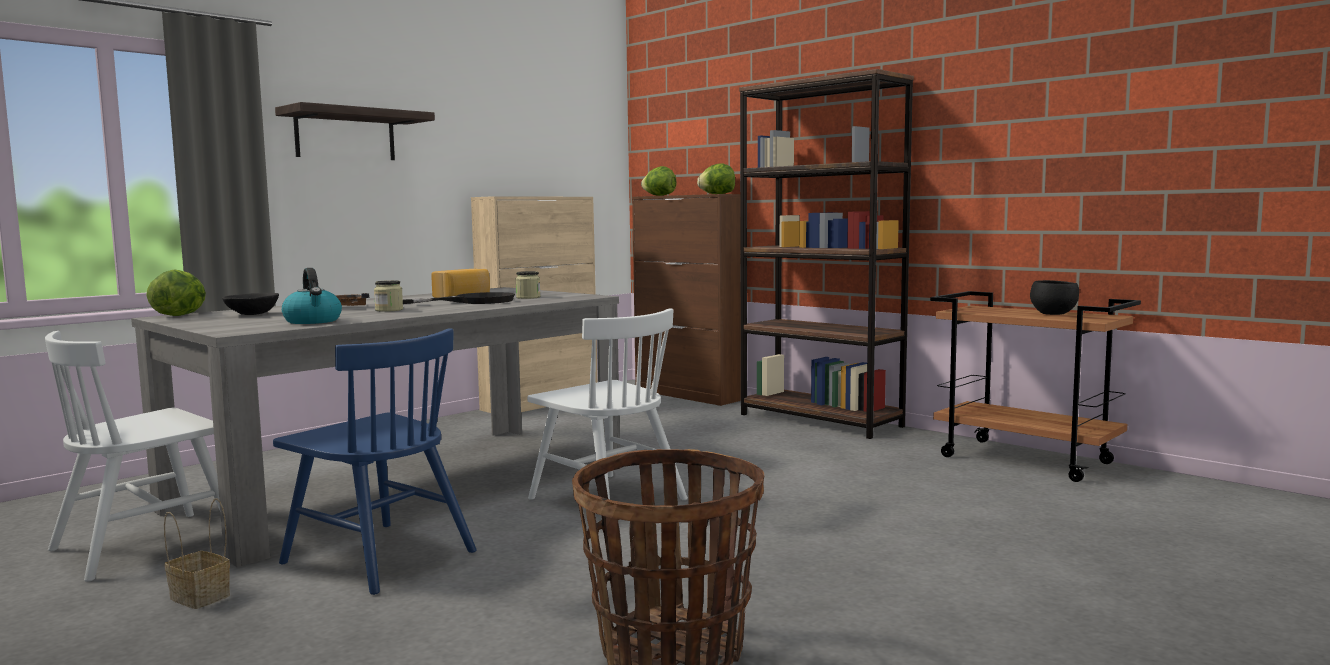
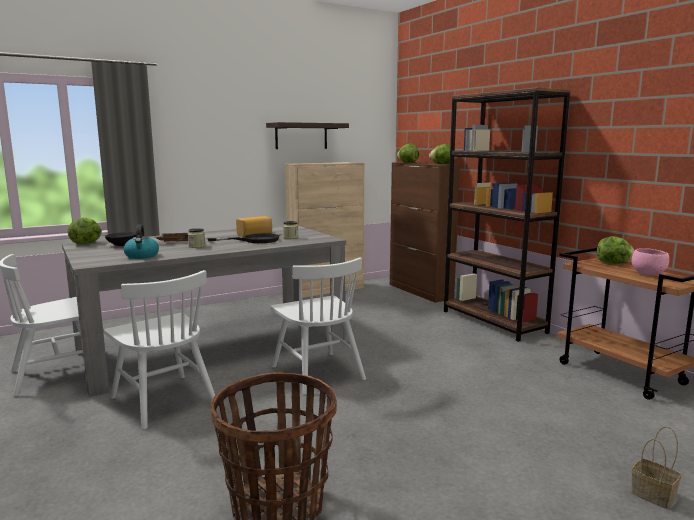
camera: 15 degrees right, 5 degrees up
(202, 597) = (59, 416): basket -> basket (655, 495)
(345, 135) = (205, 128): shelf -> shelf (301, 136)
(379, 557) = (164, 400): blue chair -> white chair
(999, 308) = (613, 263): none -> lettuce
(1054, 314) = (649, 274): black bowl -> pink bowl

